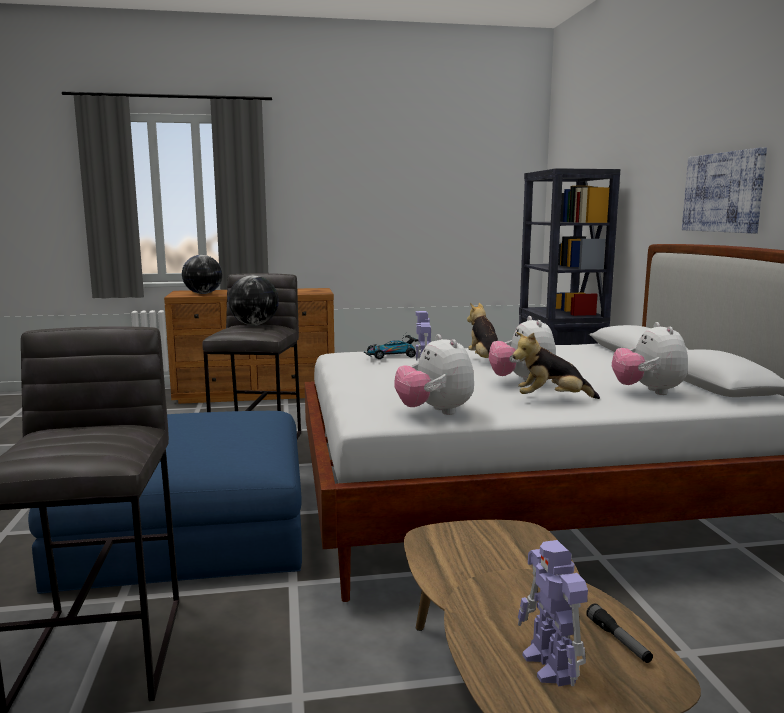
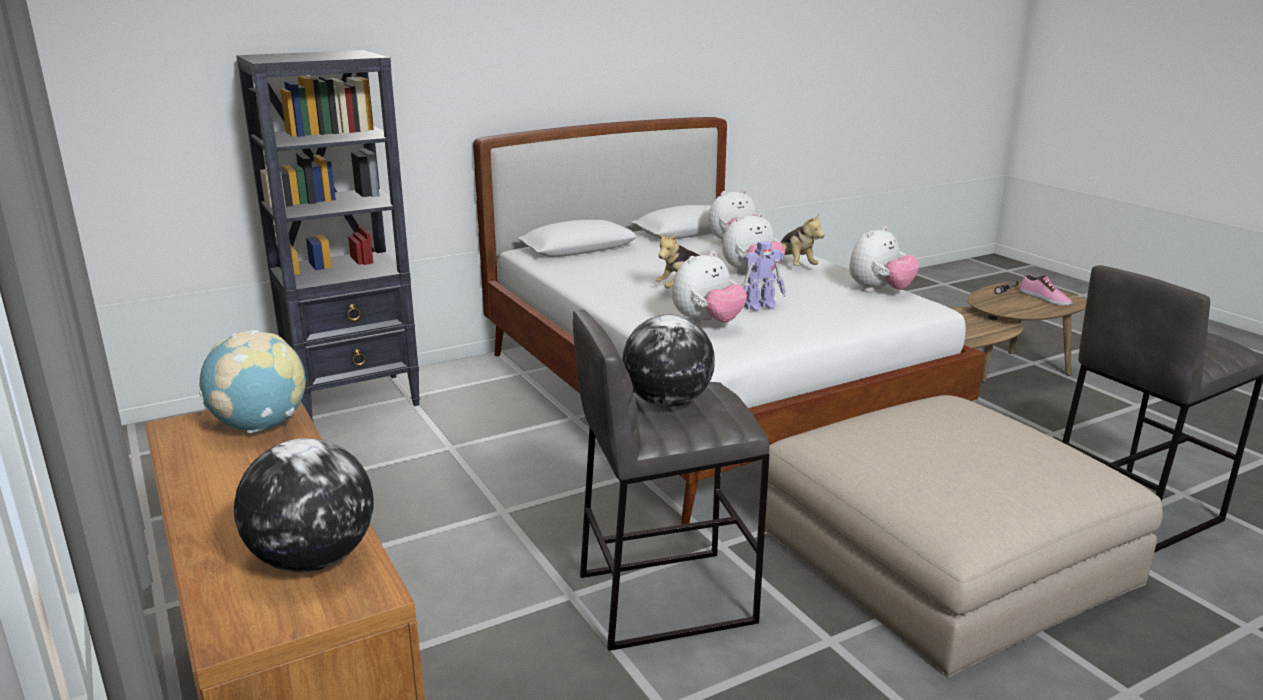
camera: 110 degrees left, 10 degrees up
(189, 525) = (942, 554): blue ottoman -> beige ottoman
(306, 292) = (261, 426): none -> globe
(391, 355) = (707, 323): toy car -> plush toy
(551, 666) = (1044, 298): toy robot -> shoe
(723, 192) = (556, 76): picture -> none

